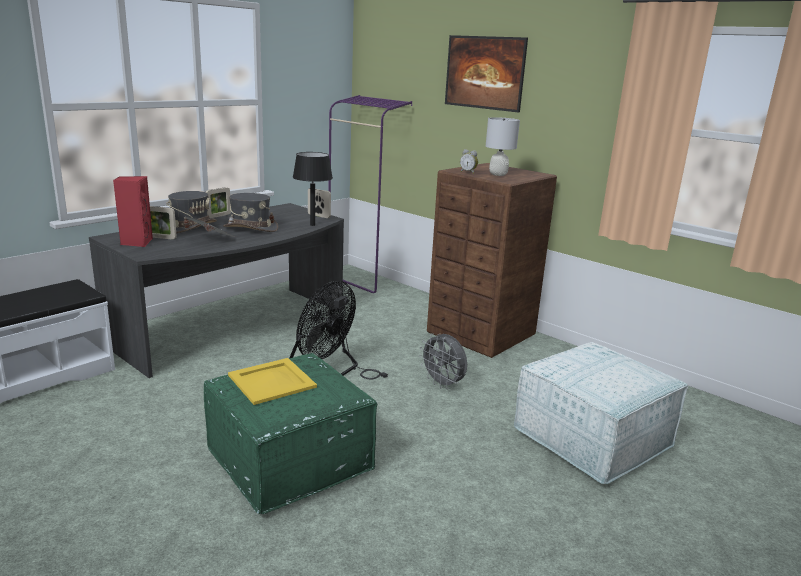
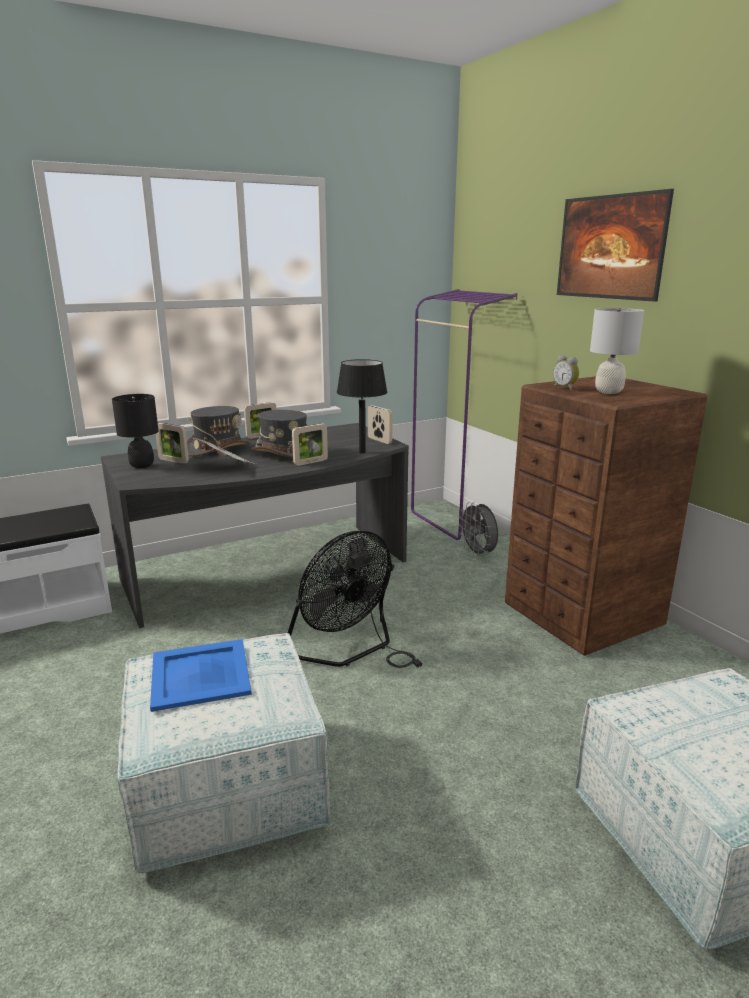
camera: 20 degrees right, 0 degrees up
(136, 242) = (141, 466): red speaker -> black table lamp
(272, 381) = (201, 675): yellow tray -> blue tray
(278, 233) = (310, 462): none -> picture frame
(289, 463) = (227, 787): green ottoman -> white ottoman
(443, 384) = (495, 690): grey fan -> grey fan (478, 554)

